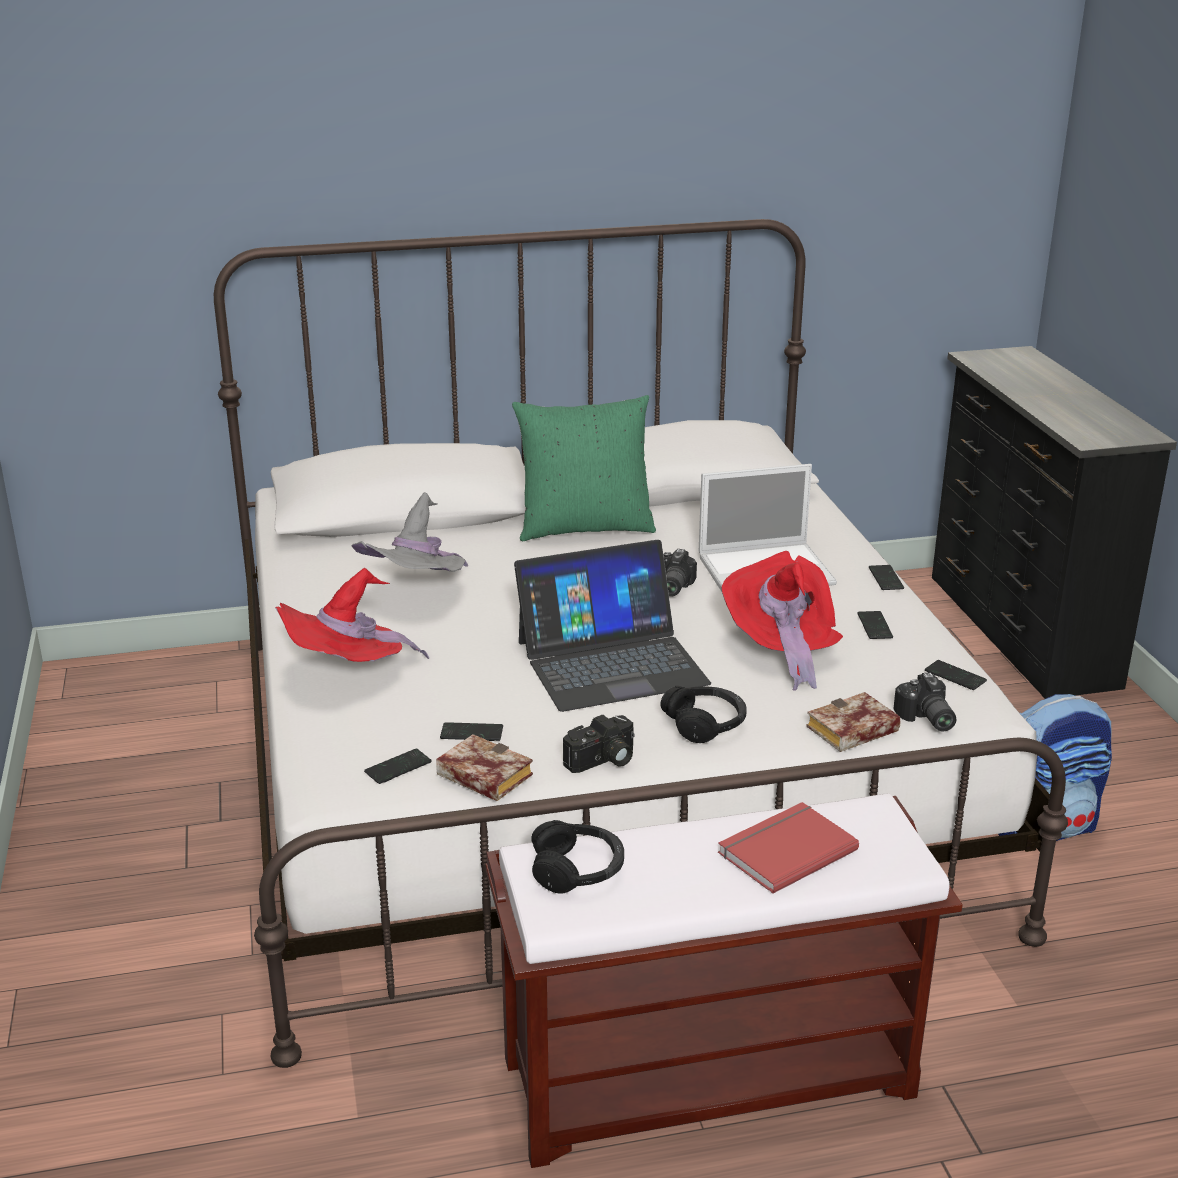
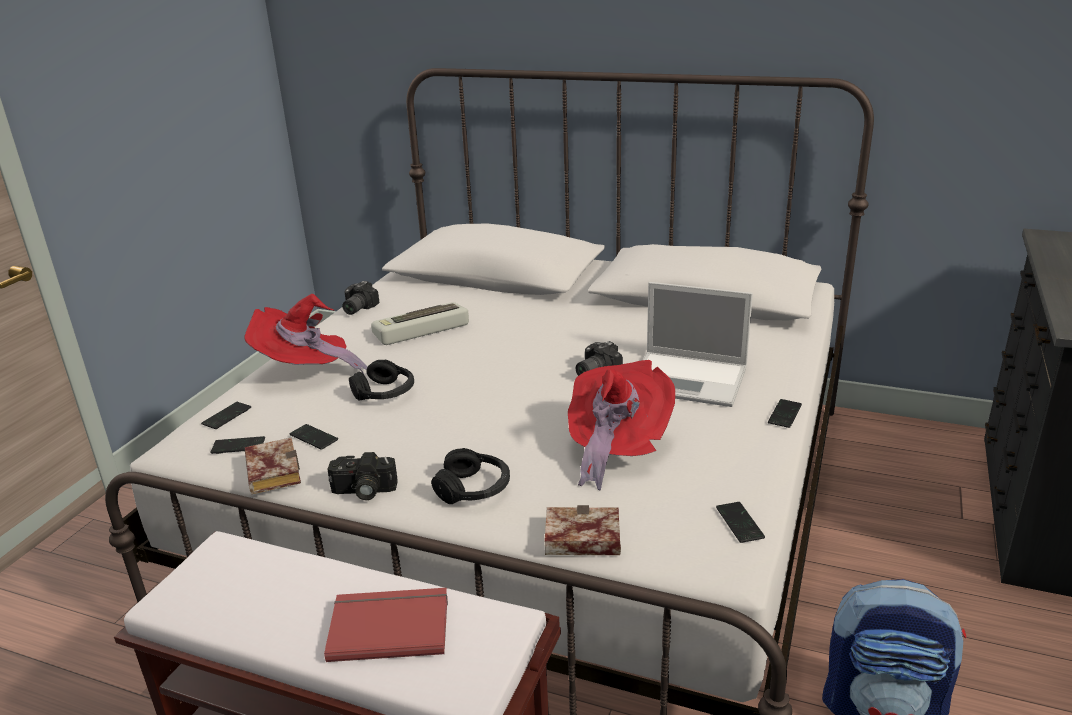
camera: 35 degrees right, 0 degrees up
(417, 593) = (421, 330): grey hat -> keyboard
(578, 870) = (231, 572): black headphones -> black headphones (385, 393)
(584, 527) = (592, 312): green pillow -> none
(611, 662) = (474, 416): laptop -> none
(874, 626) = (721, 453): phone -> phone (227, 416)
(925, 719) = (660, 554): camera -> camera (356, 309)

